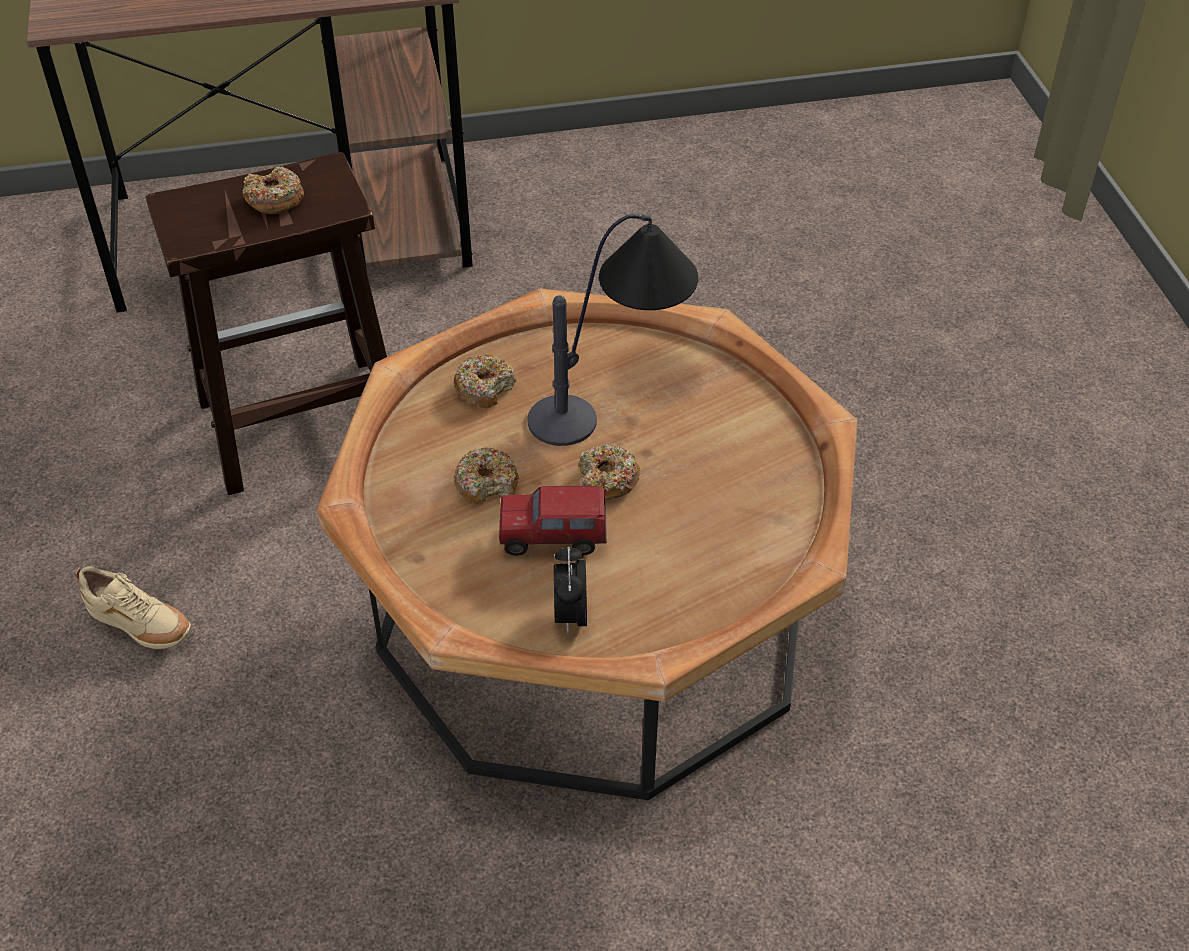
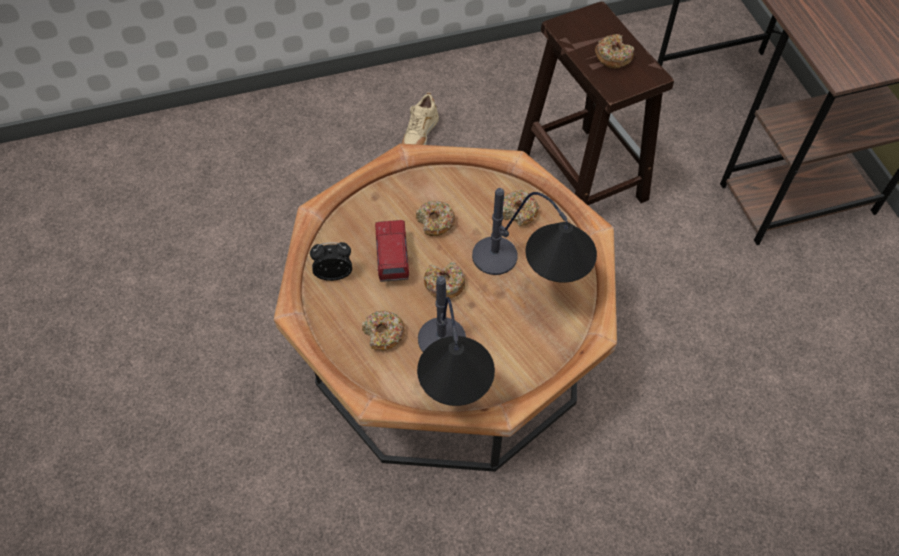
camera: 85 degrees right, 10 degrees up
(692, 555) = (383, 334): none -> donut
(777, 484) = (450, 383): none -> table lamp

